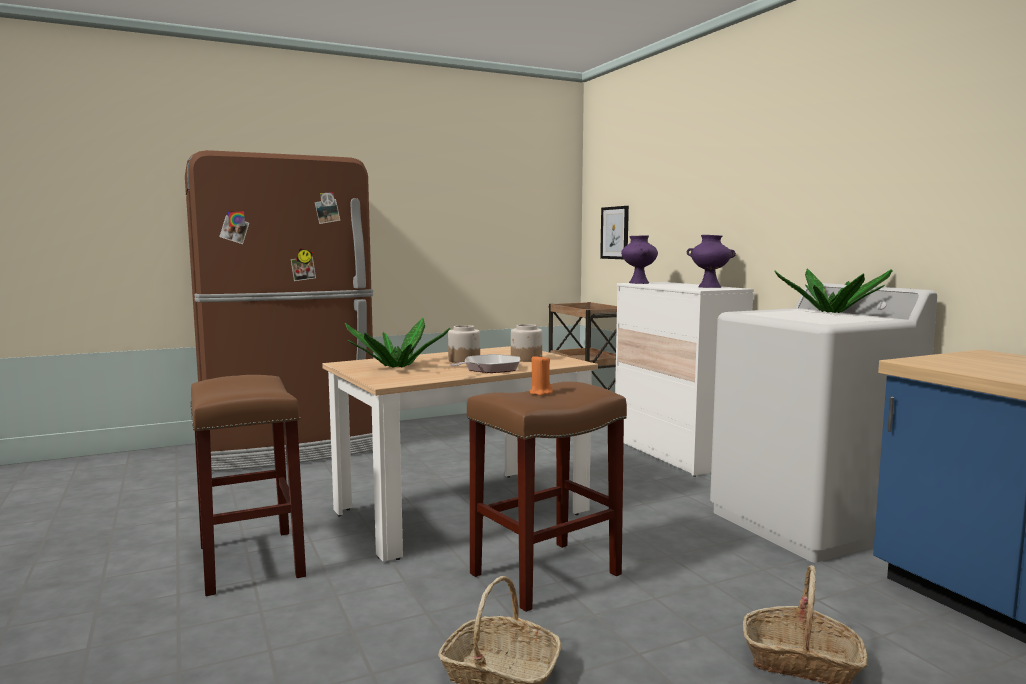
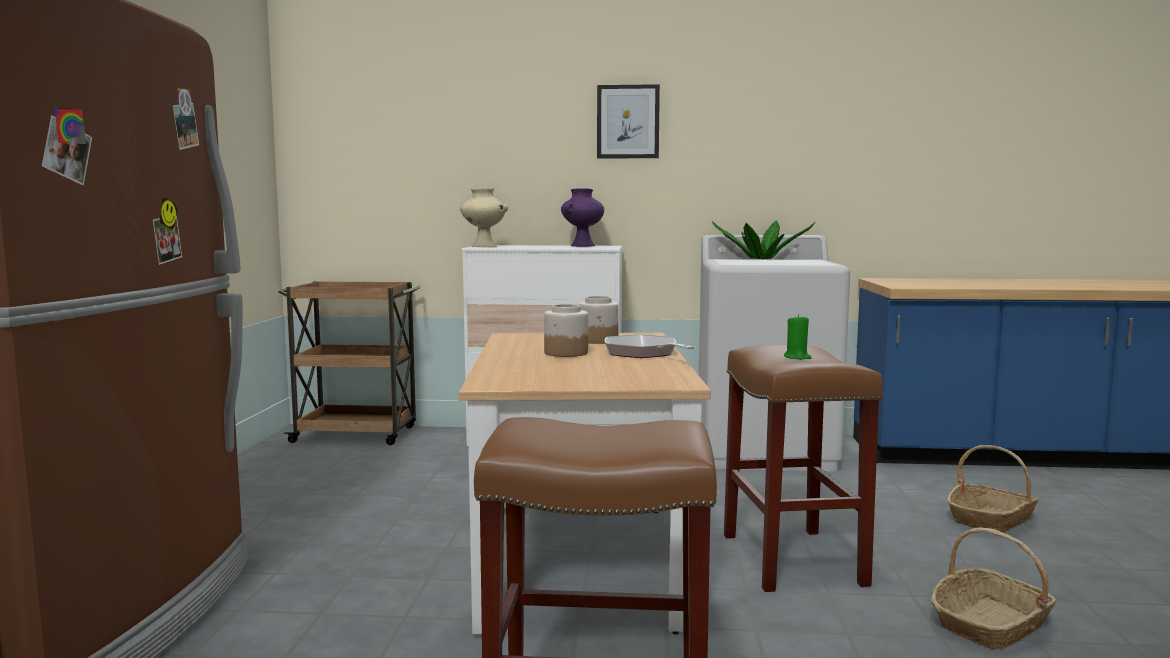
camera: 60 degrees left, 0 degrees up
(397, 367) = (566, 372): potted plant -> none
(540, 393) = (797, 357): orange candle -> green candle
(615, 233) = (363, 185): picture -> picture (628, 122)
(638, 283) = (483, 247): purple vase -> beige vase

